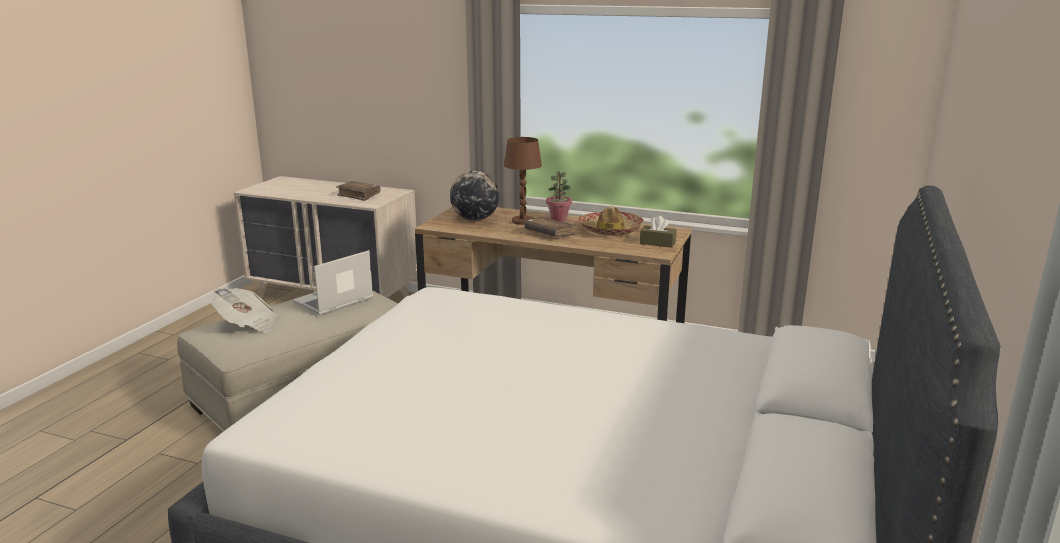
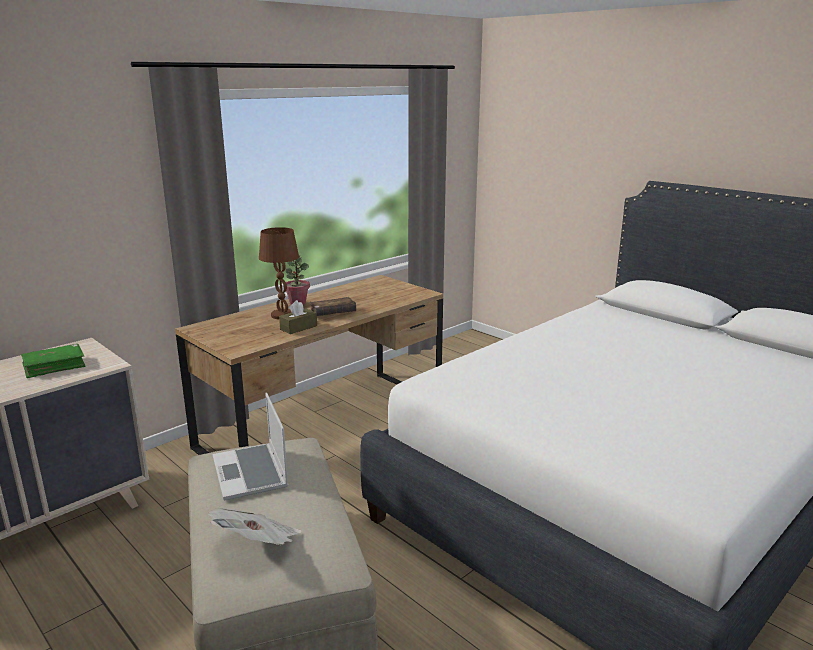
camera: 65 degrees left, 0 degrees up
(359, 195) = (54, 366): brown book -> green book
(475, 219) = (245, 330): globe -> none
(610, 230) = (353, 294): hat -> none
(657, 243) = (403, 289): brown tissue box -> brown tissue box (298, 328)

